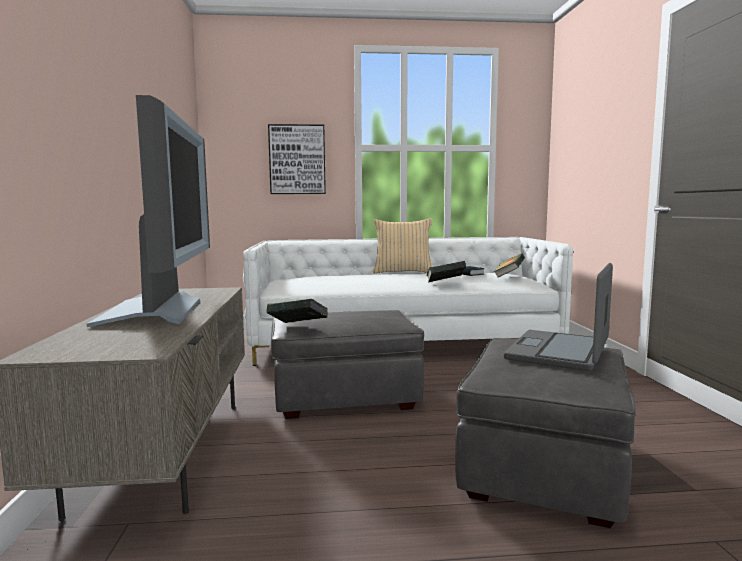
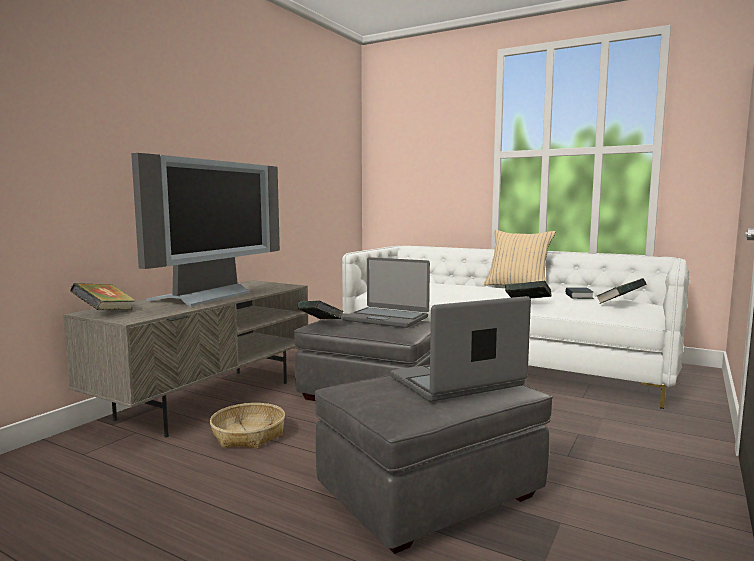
camera: 35 degrees right, 0 degrees up
(73, 350) = (105, 313): none -> book
(290, 474) = (249, 435): none -> basket
(297, 159) = (439, 169): picture -> none
(351, 312) = (386, 318): none -> laptop

